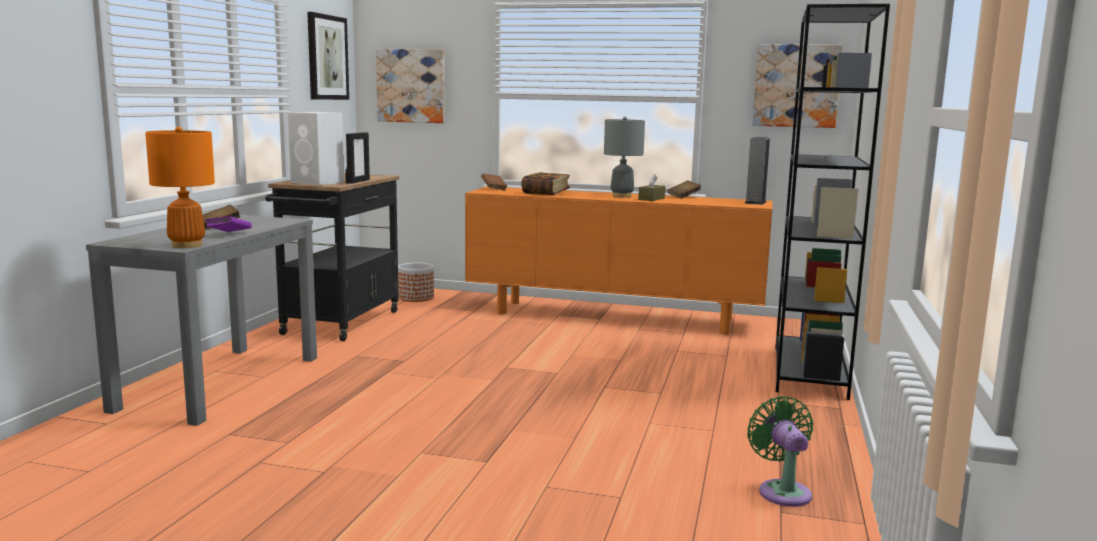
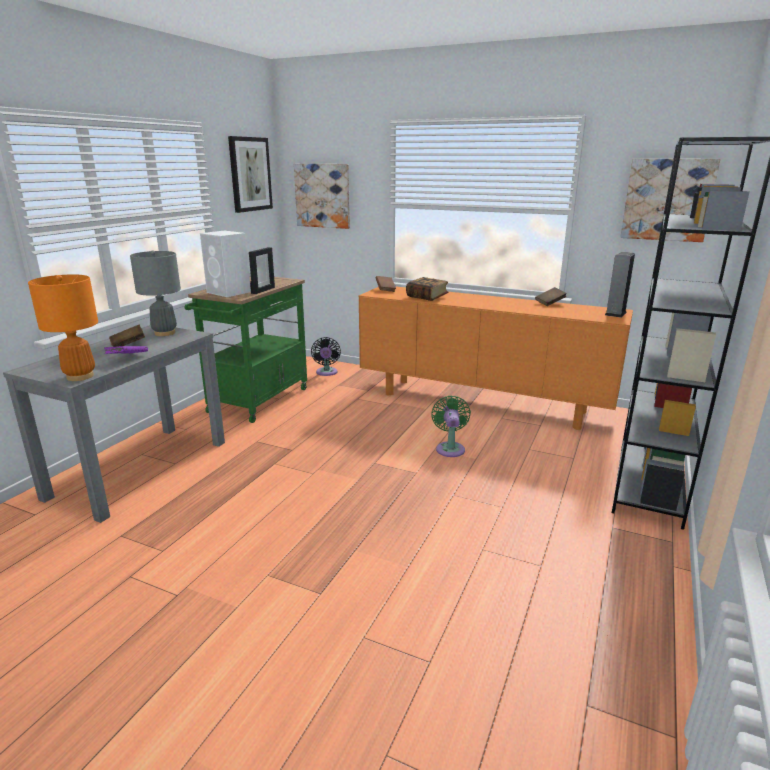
camera: 10 degrees right, 10 degrees up
(339, 324) = (257, 401): black cart -> green cart
(416, 297) = (326, 373): planter -> black fan
(622, 196) = (493, 301): grey table lamp -> grey table lamp (165, 333)
(651, 199) = (518, 307): brown tissue box -> none
(782, 491) = (594, 669): green fan -> green fan (450, 448)

